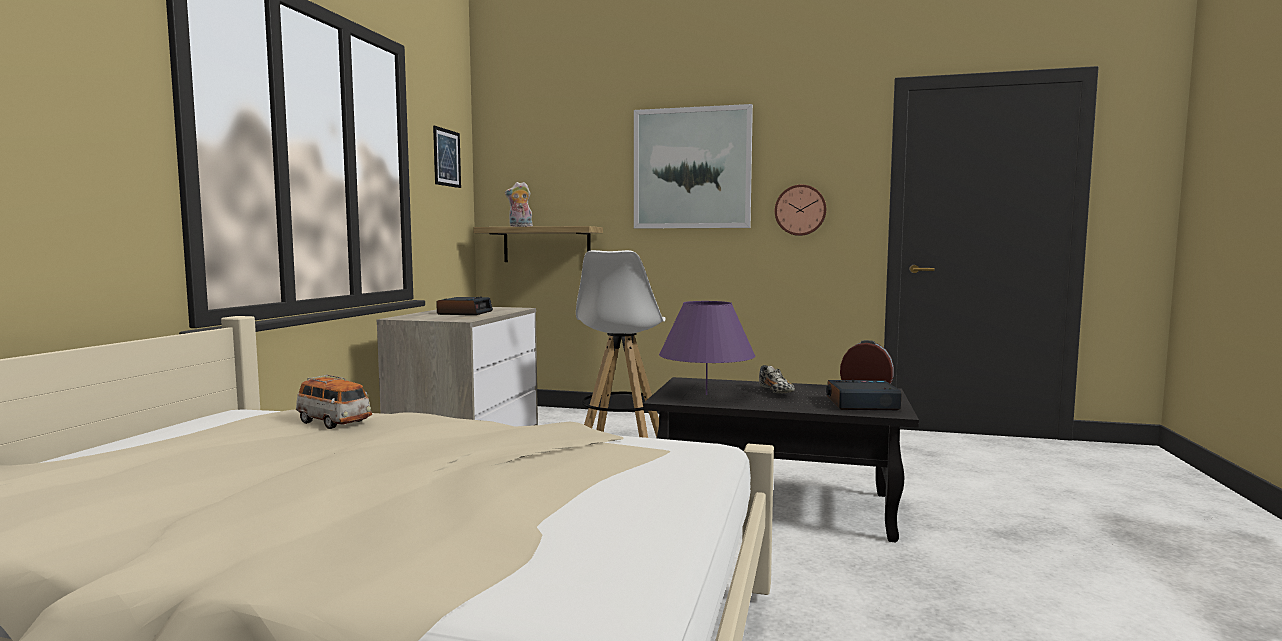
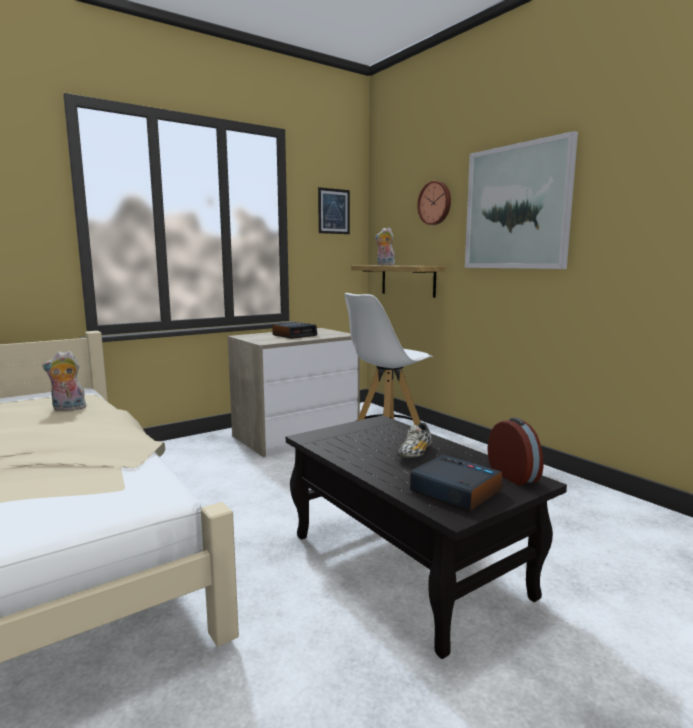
camera: 40 degrees right, 5 degrees up
(334, 422) = (67, 409): toy car -> plush toy
(706, 394) = (352, 440): purple table lamp -> none
(800, 210) = (620, 249): wall clock -> wall clock (435, 203)

